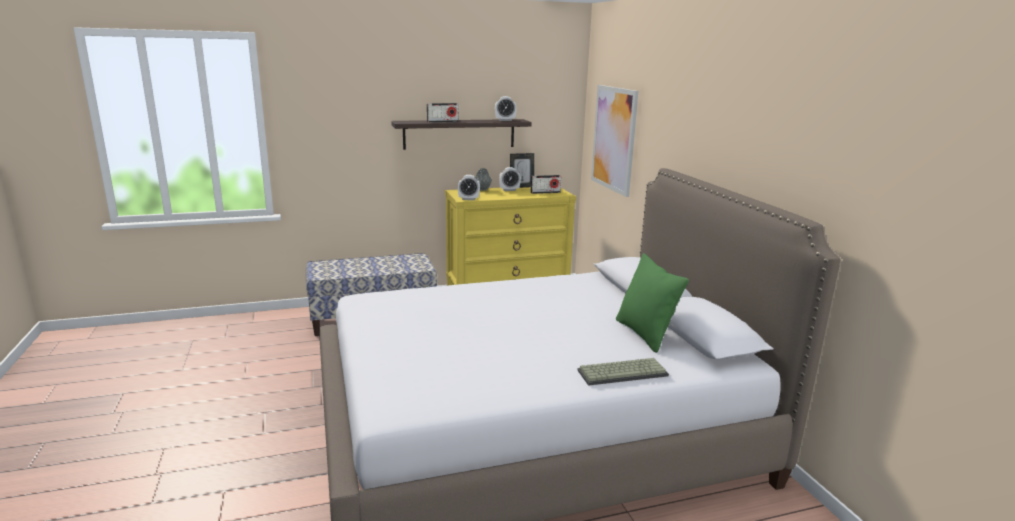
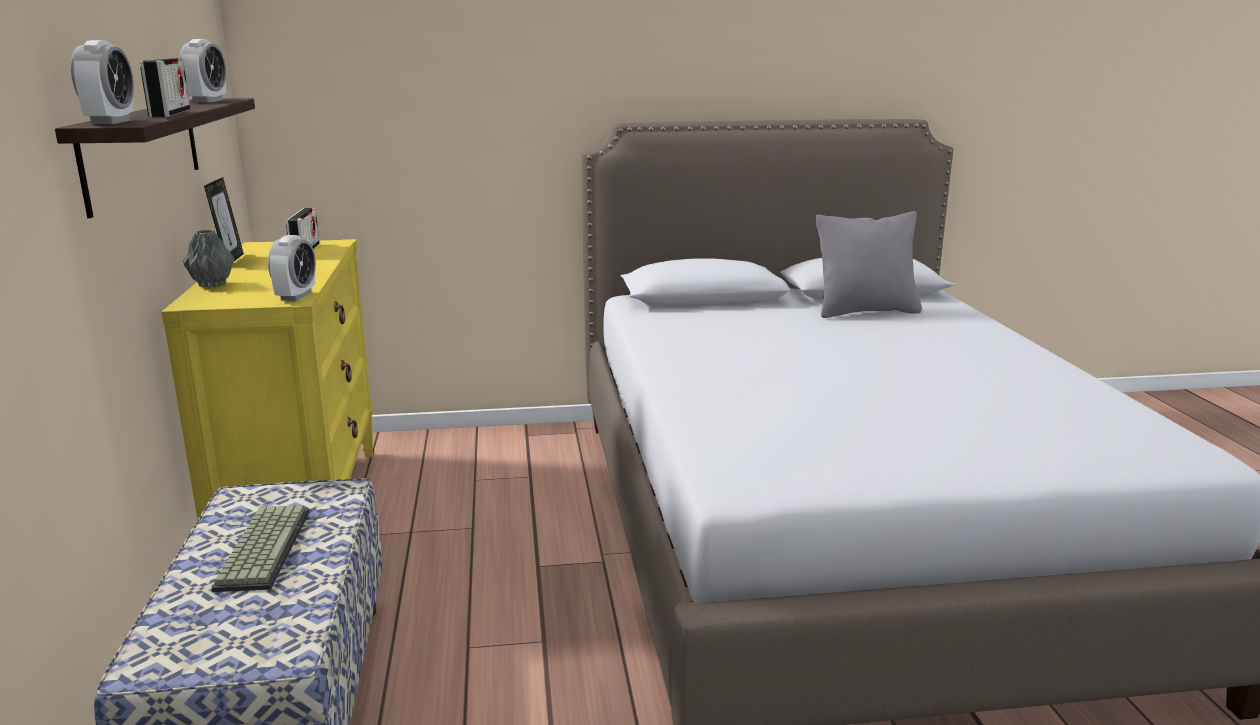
camera: 80 degrees left, 0 degrees up
(509, 190) = (248, 268): alarm clock -> alarm clock (111, 122)
(614, 139) = (389, 111): picture -> none
(623, 372) = (982, 330): keyboard -> keyboard (262, 548)
(645, 334) = (865, 311): green pillow -> grey pillow

